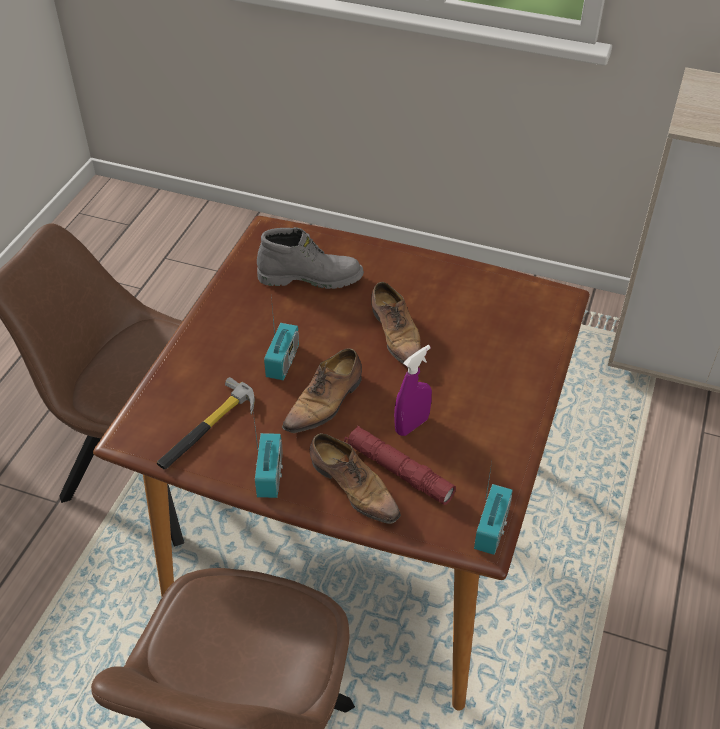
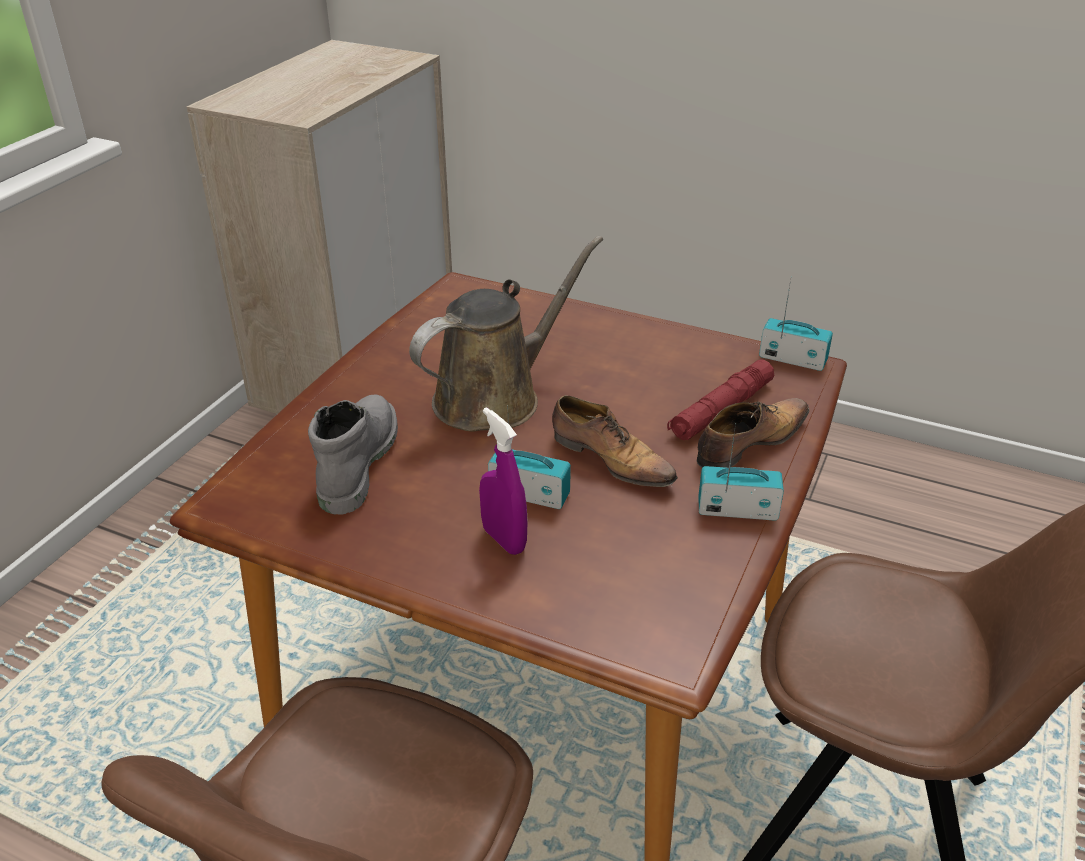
camera: 85 degrees left, 10 degrees down
(207, 429) = (657, 569): hammer -> none
(396, 335) = (495, 397): shoe -> brown watering can
(412, 425) = (650, 397): purple spray bottle -> purple spray bottle (504, 540)

